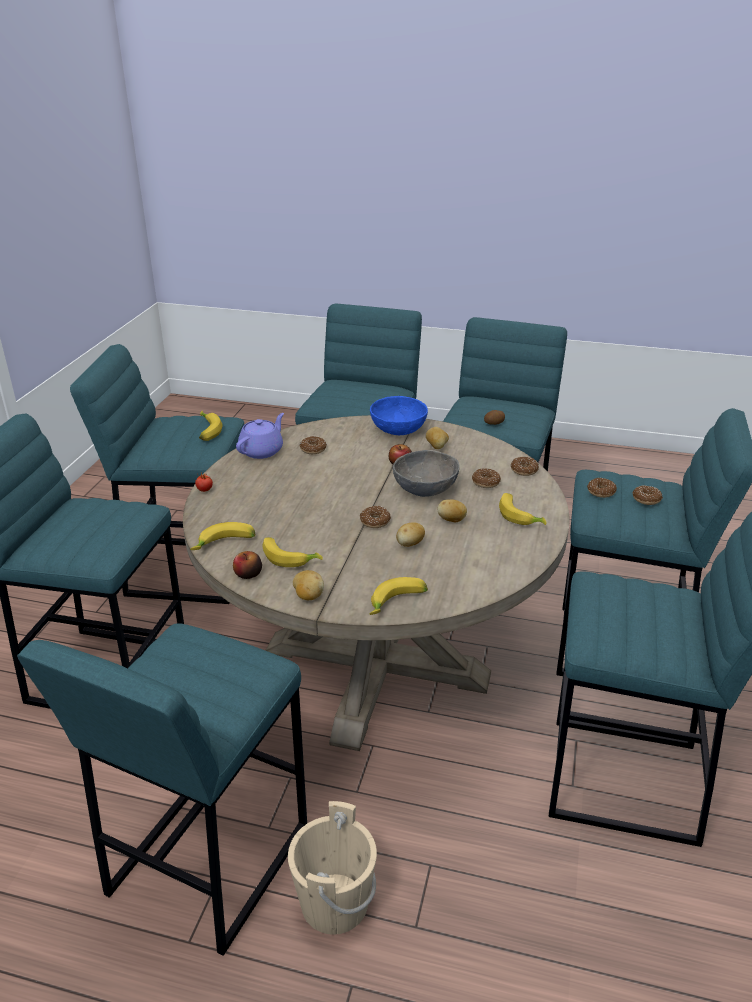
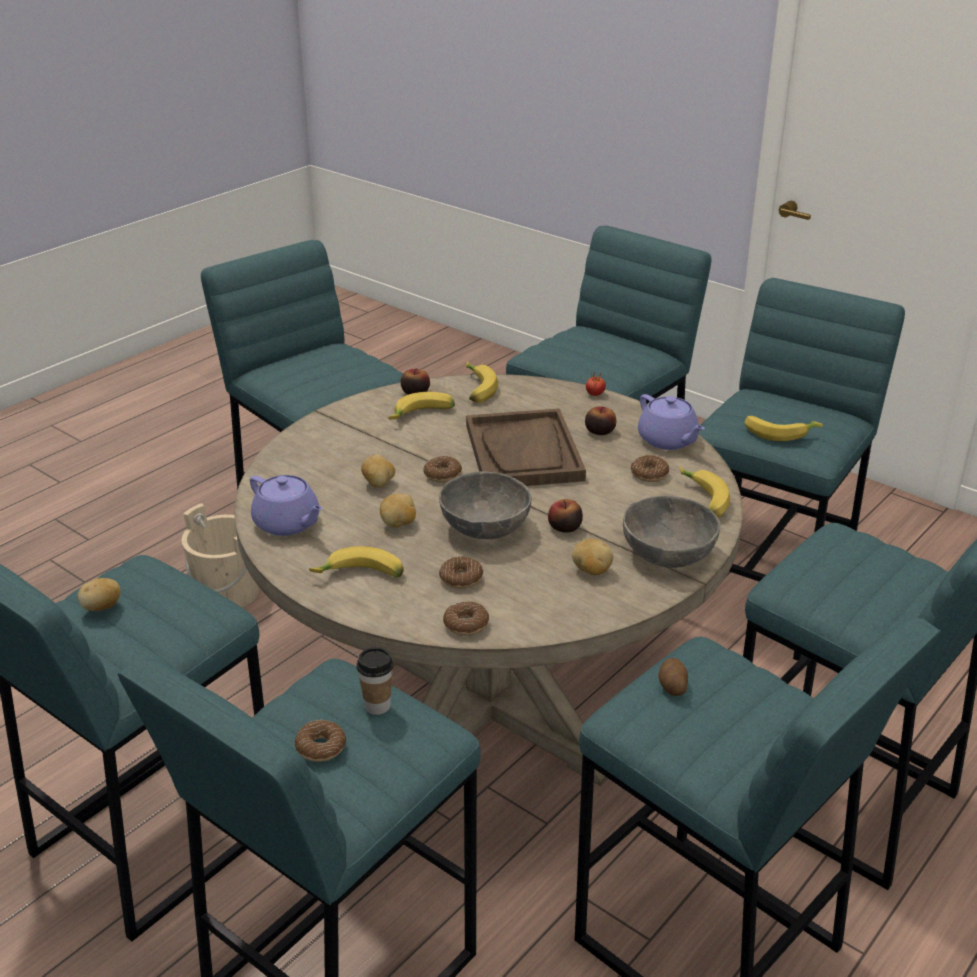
camera: 115 degrees right, 0 degrees up
(264, 476) = (599, 431): none -> apple
(308, 596) = (352, 413): potato -> potato (102, 607)
(317, 498) = (524, 452): none -> brown tray
(397, 603) = (292, 451): banana -> banana (701, 500)
(398, 430) = (668, 553): blue bowl -> grey bowl
(496, 565) = (288, 524): none -> purple teapot
(601, 492) = (377, 706): donut -> cup

